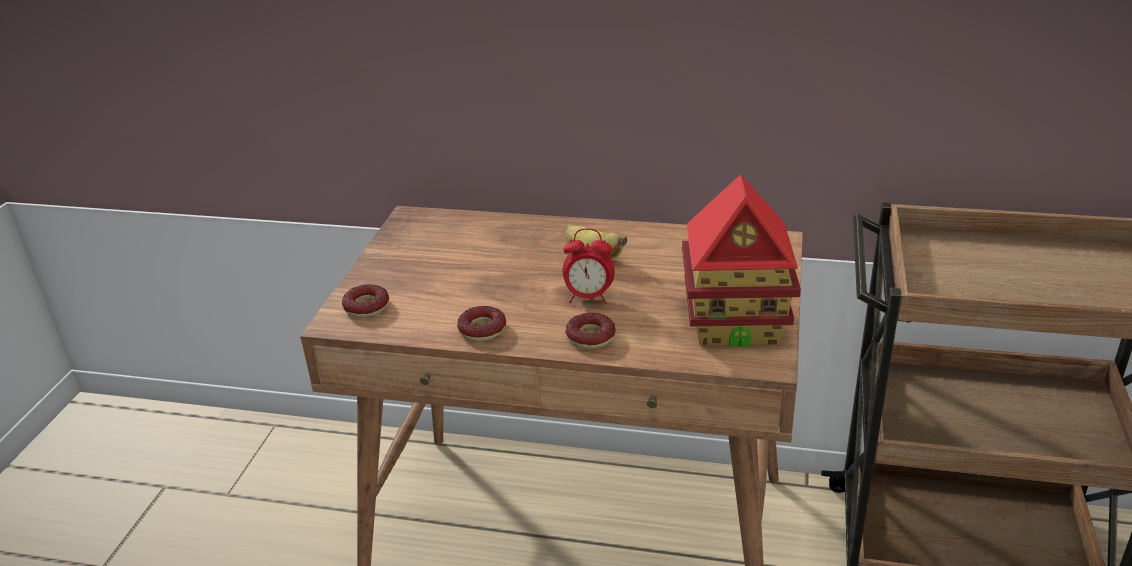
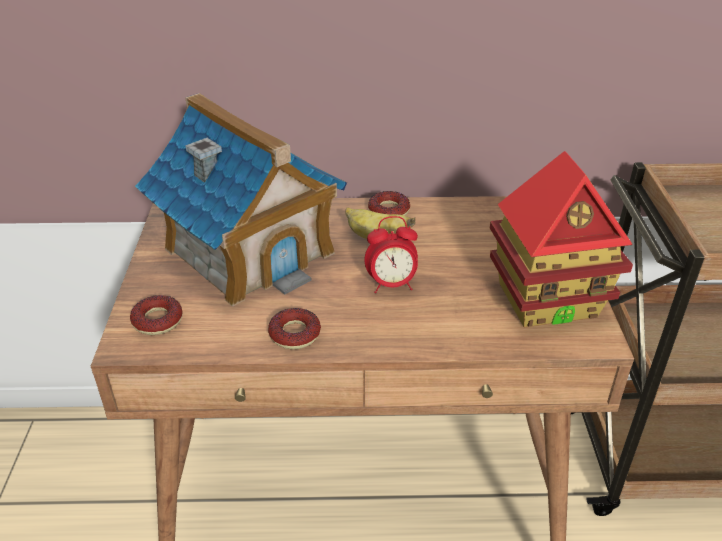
camera: 15 degrees left, 5 degrees up
(468, 256) = (249, 250): none -> toy house
(590, 336) = (411, 330): donut -> donut (388, 211)

